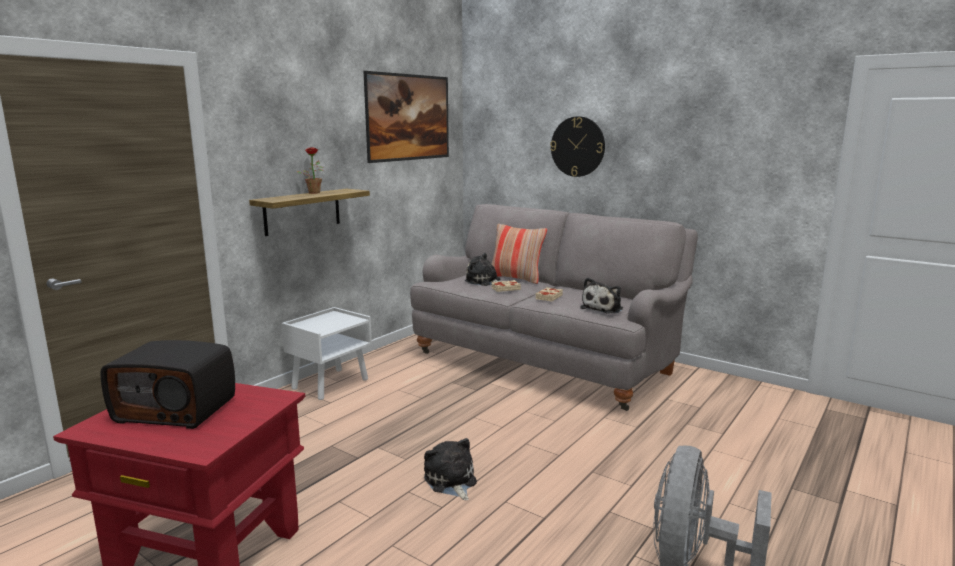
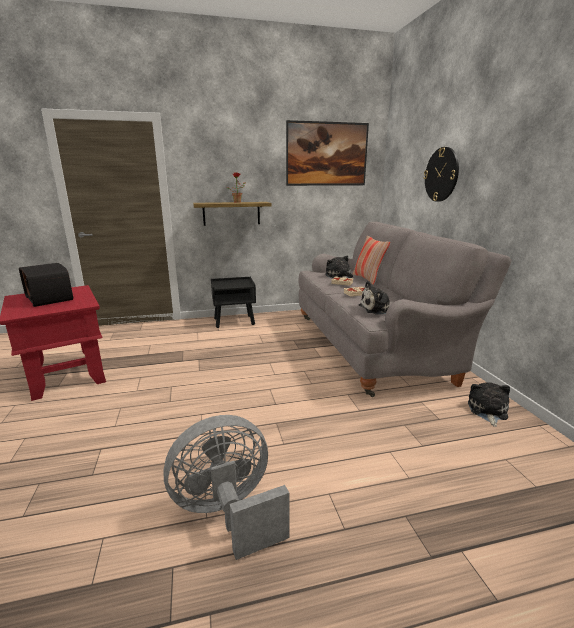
camera: 40 degrees right, 5 degrees up
(331, 384) = (234, 321): white nightstand -> black nightstand
(451, 481) = (196, 391): plush toy -> plush toy (487, 411)

